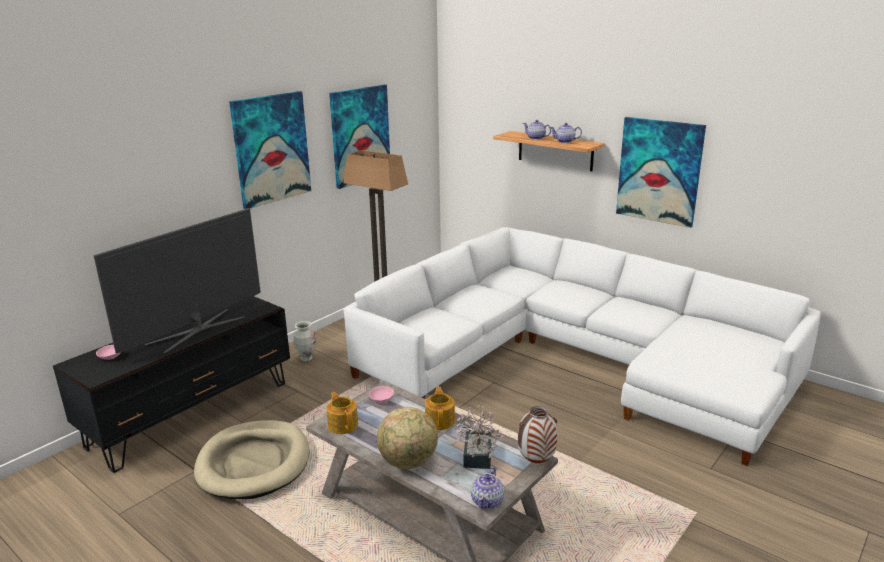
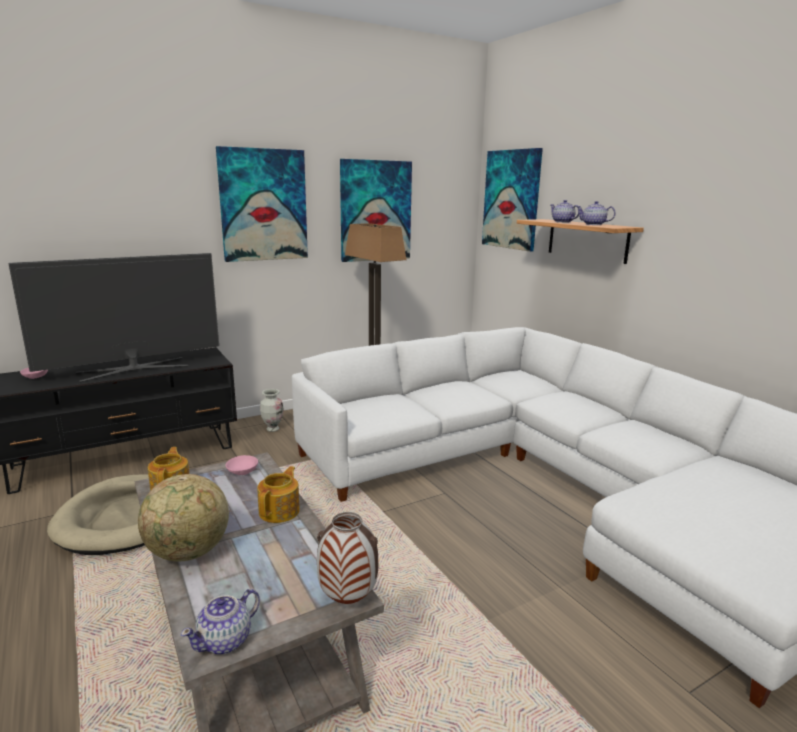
camera: 20 degrees right, 5 degrees down
(476, 459) = (274, 572): potted plant -> none
(659, 171) = (709, 262): picture -> picture (511, 199)

